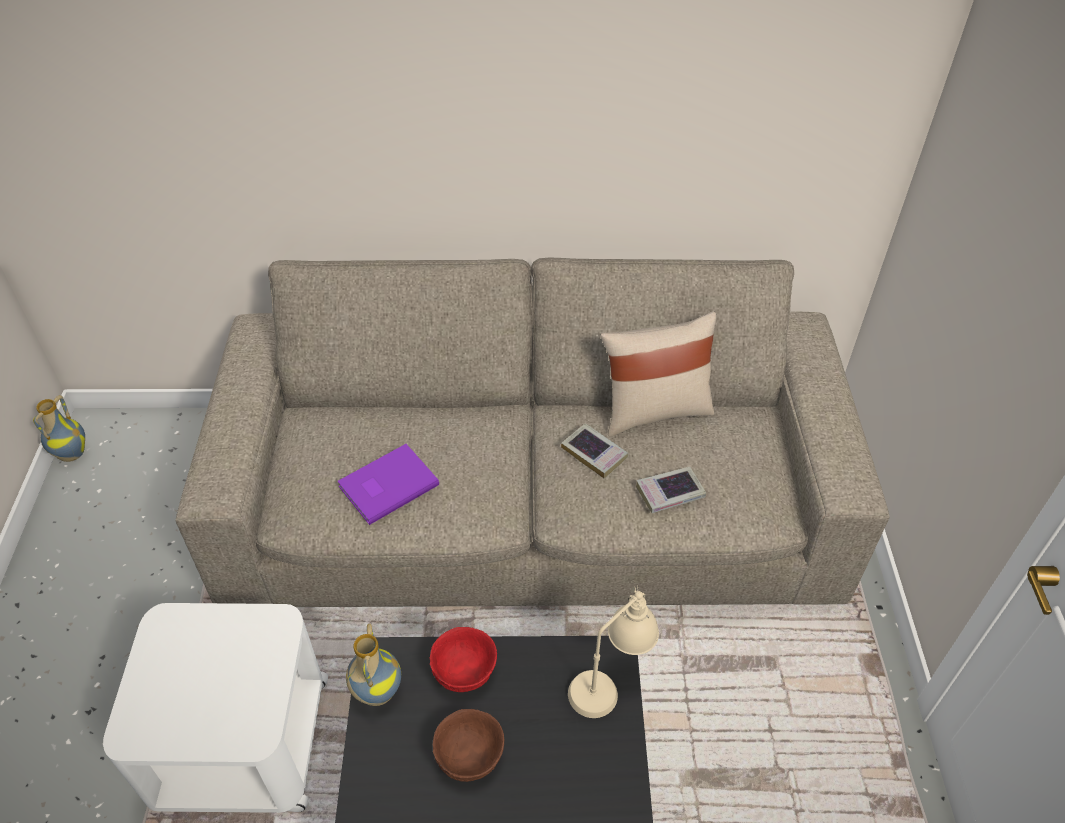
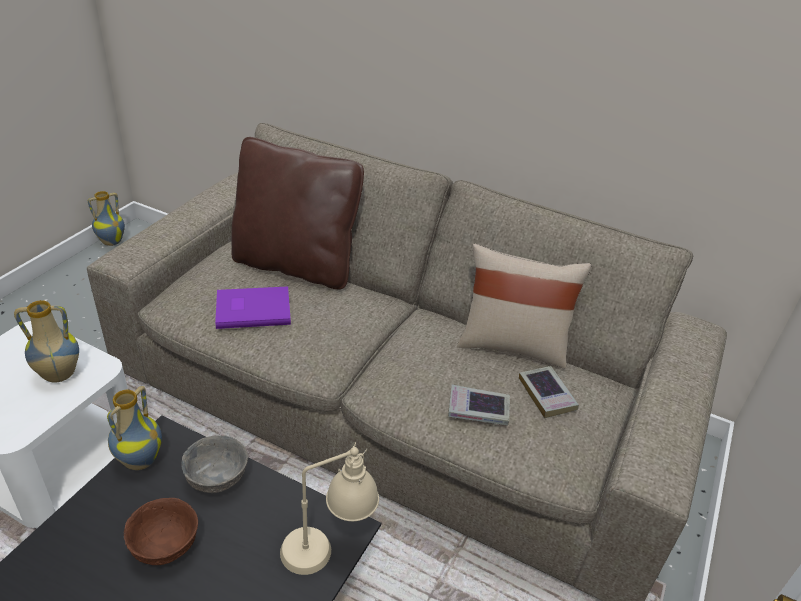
camera: 25 degrees right, 10 degrees down
(243, 652) = (59, 375): none -> vase
(386, 412) = (295, 265): none -> brown pillow
(464, 672) = (216, 479): red bowl -> grey bowl
(594, 453) = (433, 353): book -> book (547, 395)

